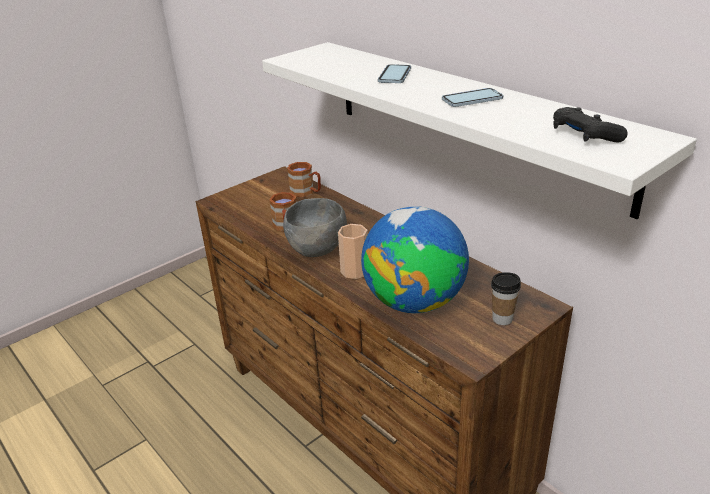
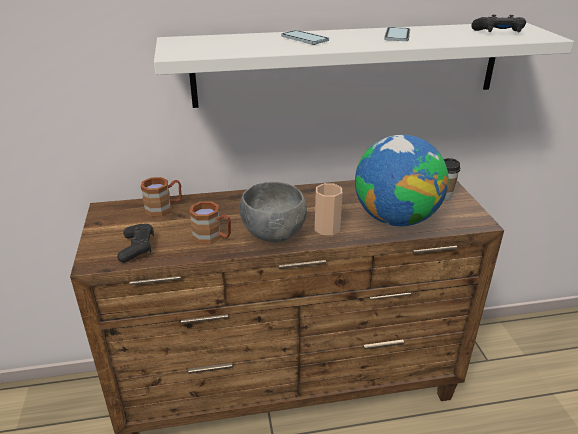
camera: 60 degrees left, 0 degrees up
(245, 207) = (137, 248): none -> black game controller

